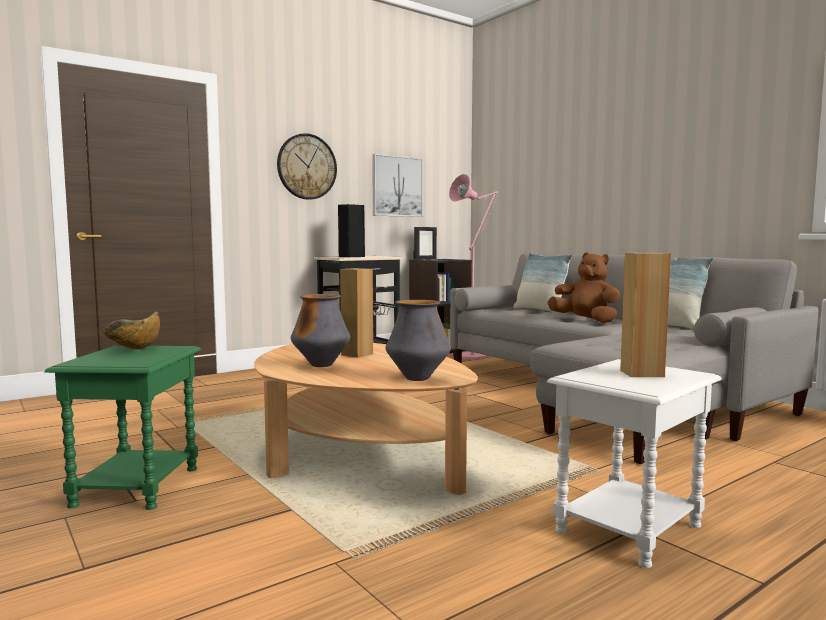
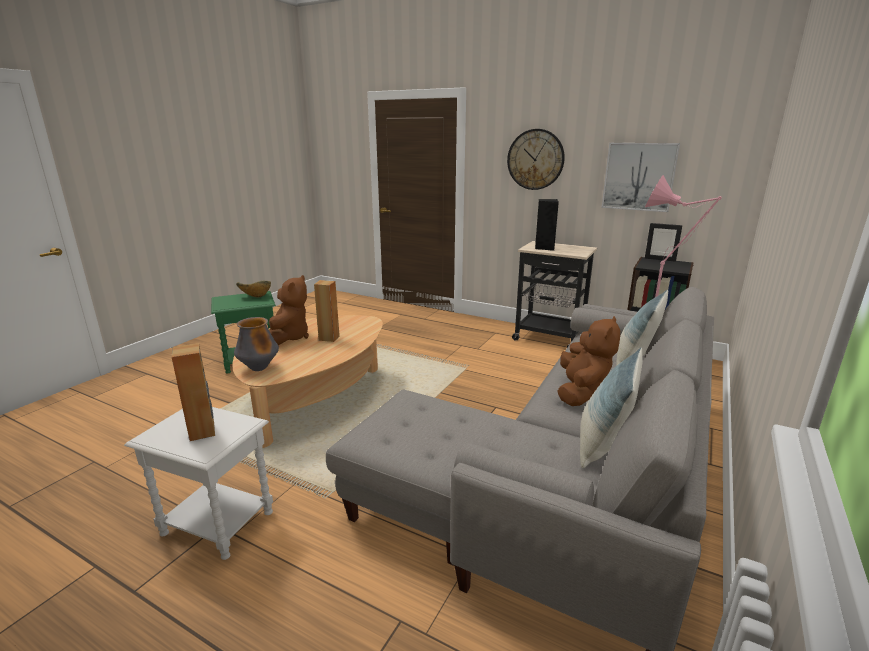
camera: 65 degrees right, 15 degrees up
(321, 365) = (289, 337): vase -> brown plush toy

